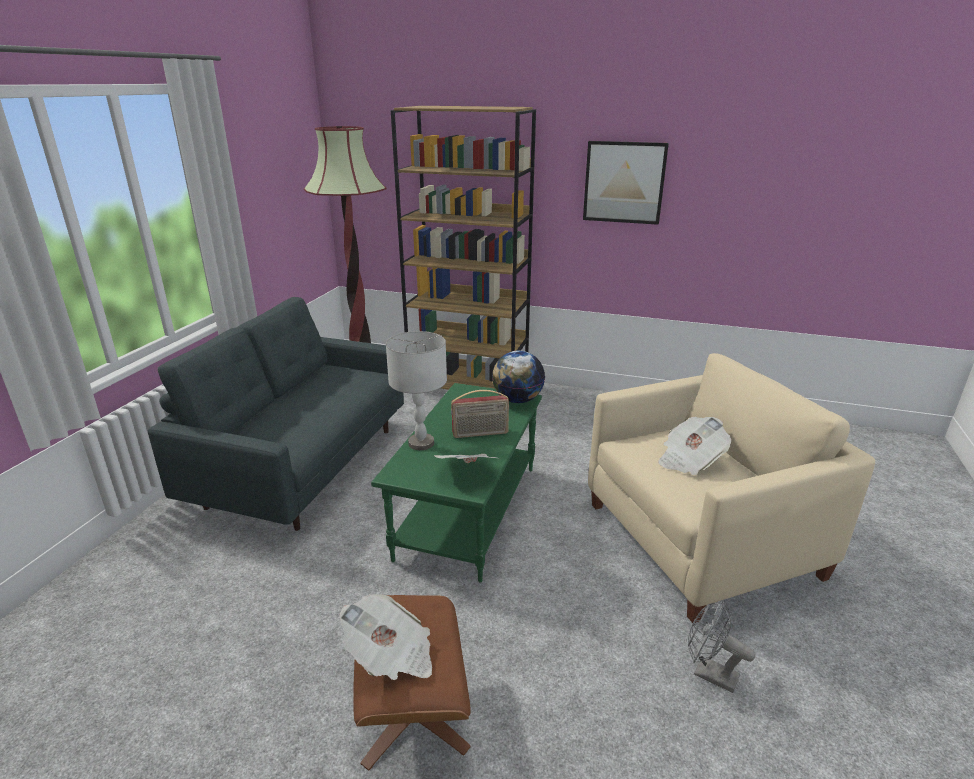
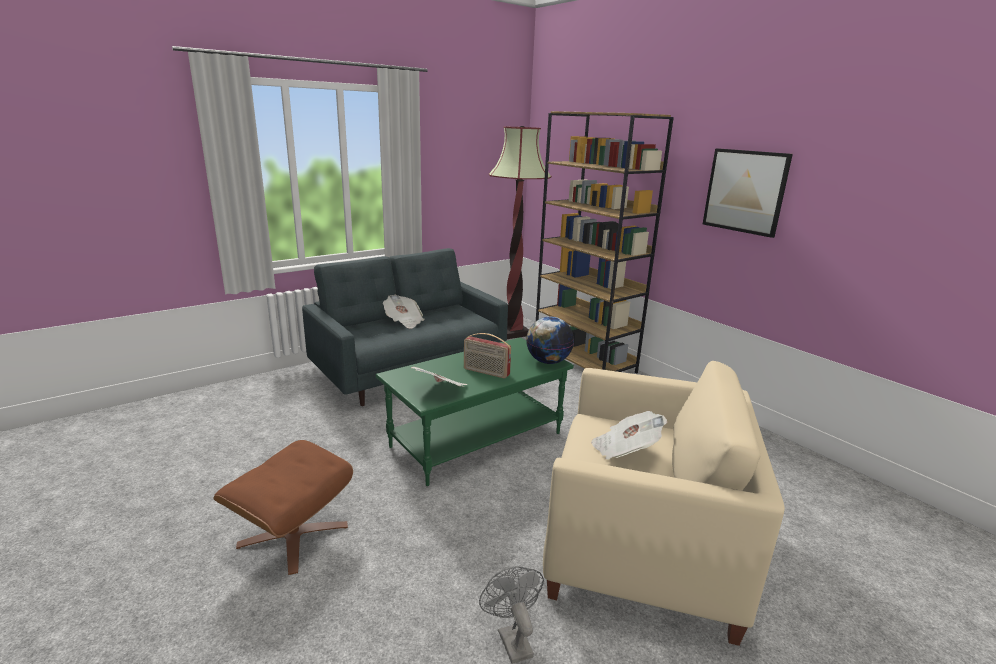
camera: 35 degrees right, 5 degrees down
(391, 656) = (265, 472): newspaper -> newspaper (404, 321)
(421, 443) = (438, 364): grey table lamp -> none

